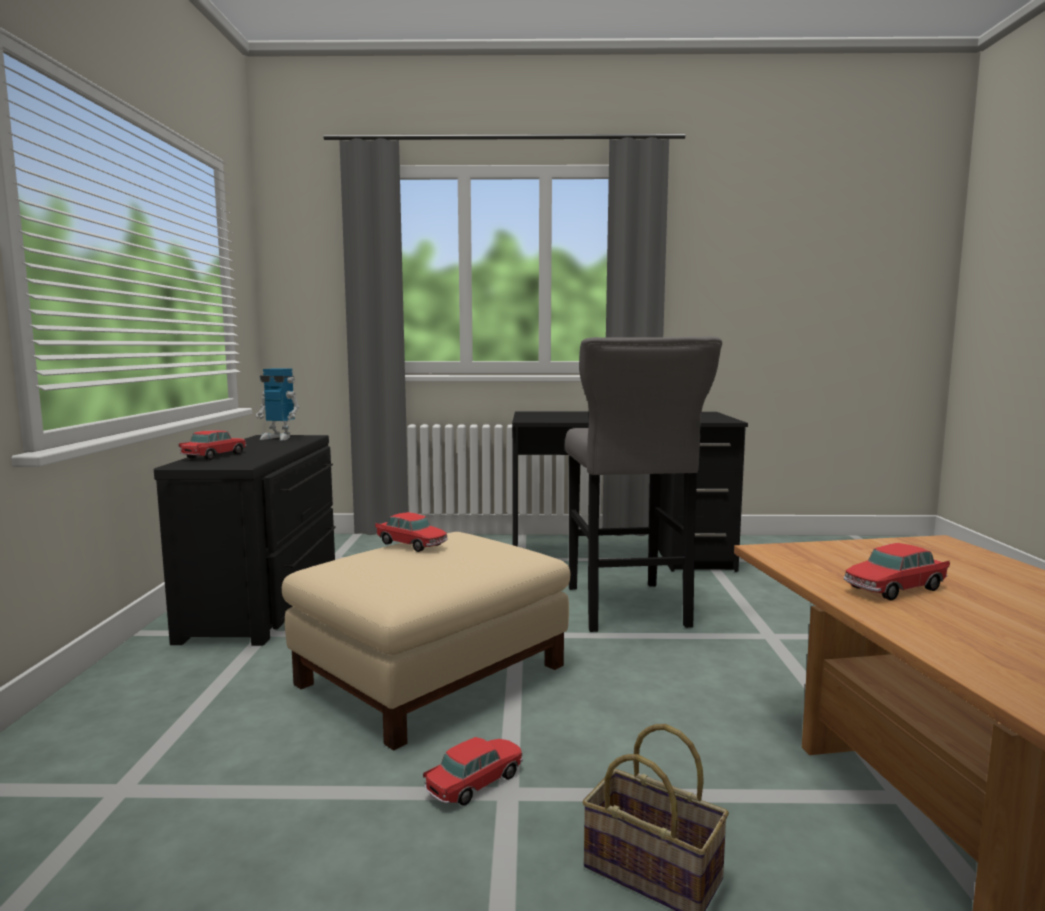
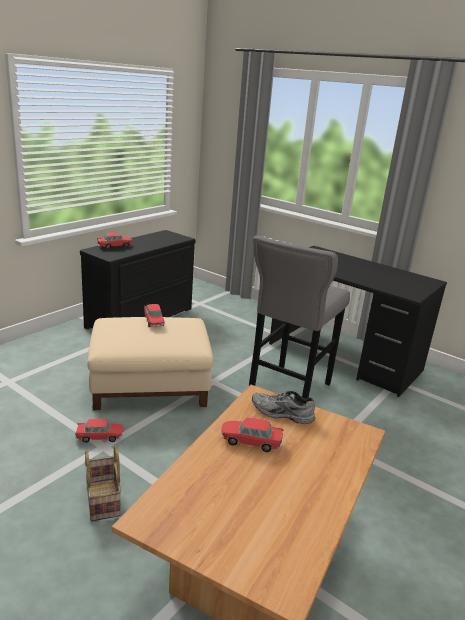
camera: 35 degrees right, 15 degrees up
(279, 438) = (168, 236): toy robot -> none
(840, 556) = (281, 414): none -> grey shoe

